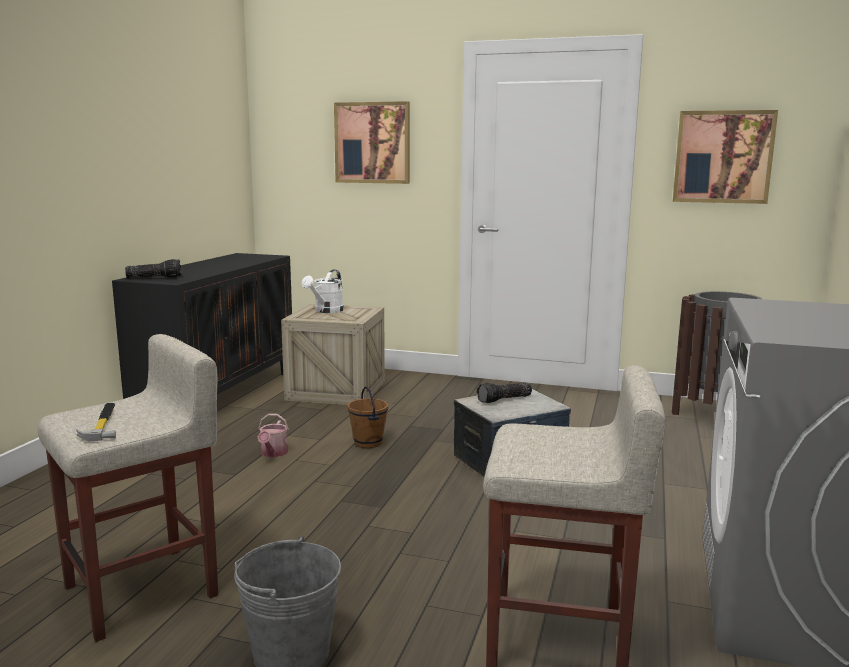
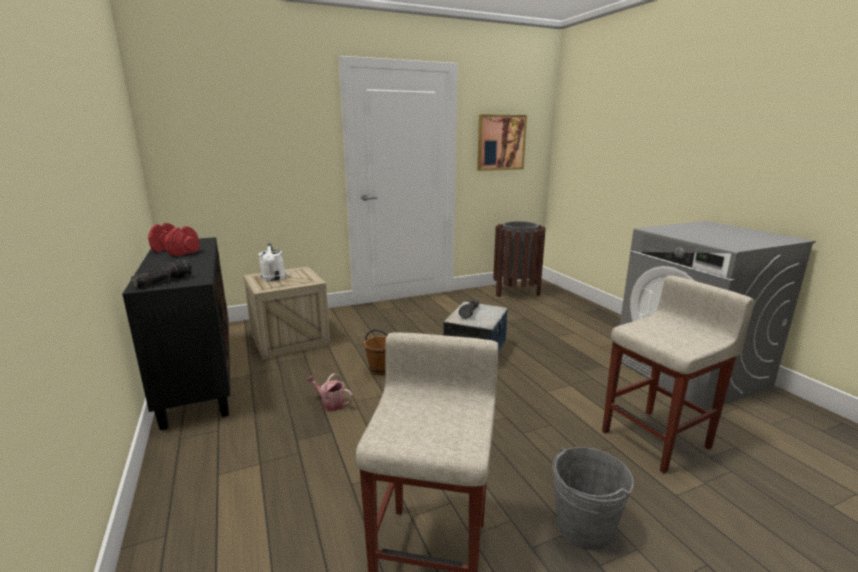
camera: 40 degrees left, 5 degrees up
(102, 424) = (432, 429): hammer -> none
(226, 261) = (175, 251): none -> red dumbbell
(273, 453) = (330, 403): watering can -> watering can turned 150 degrees clockwise
(372, 143) = (268, 135): picture -> none

